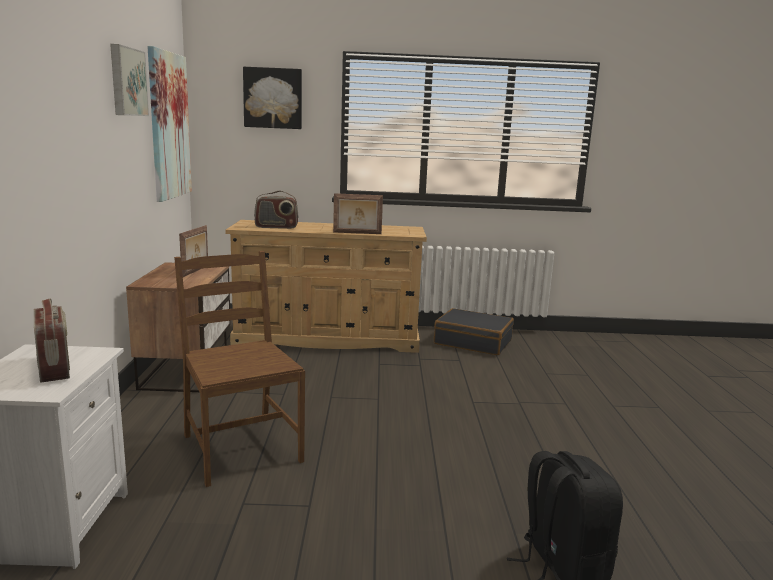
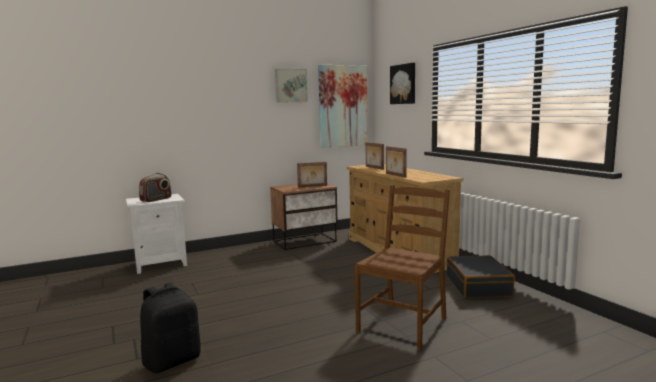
camera: 65 degrees right, 5 degrees down
(239, 448) = (237, 270): brown chair -> brown chair (403, 324)
(276, 227) = (374, 168): radio -> picture frame

